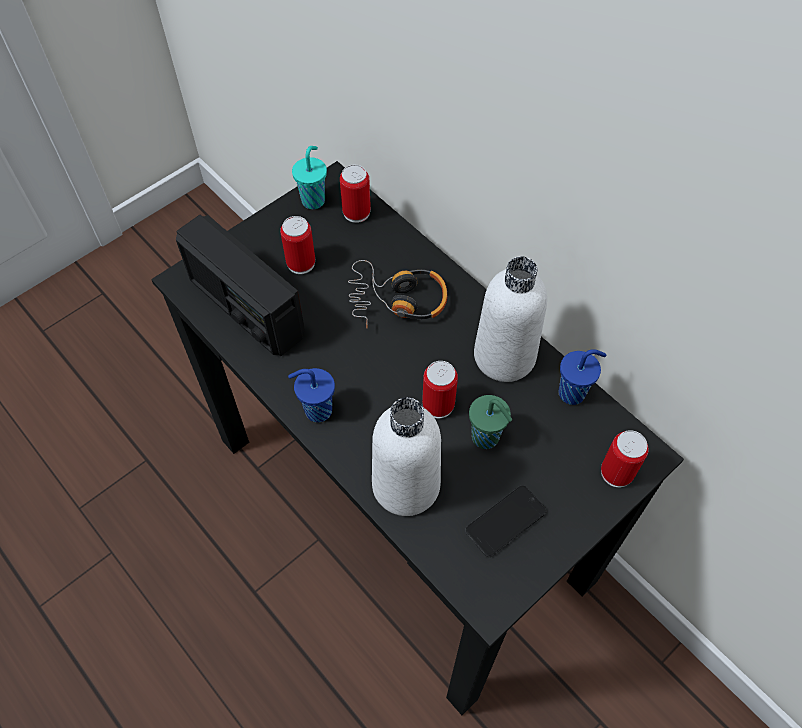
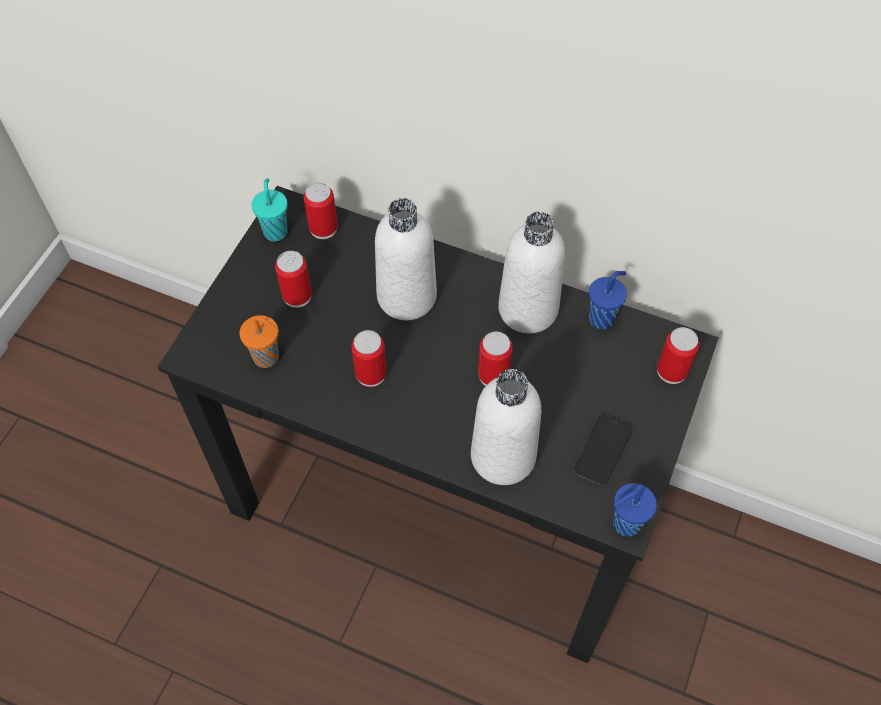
camera: 25 degrees left, 0 degrees up
(245, 308) = (268, 358): radio -> orange cup
(316, 410) = (388, 424): blue cup -> blue cup (624, 524)
(327, 358) = (371, 374): none -> can
(397, 301) = (406, 296): headphones -> white bottle
(486, 438) = (550, 387): green cup -> none

